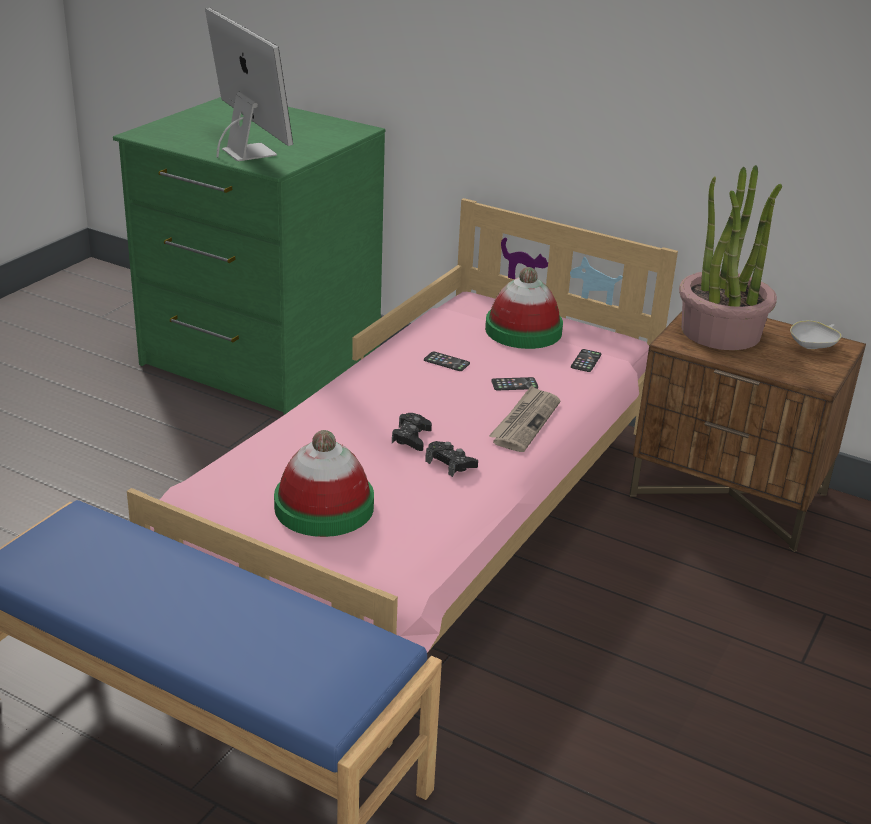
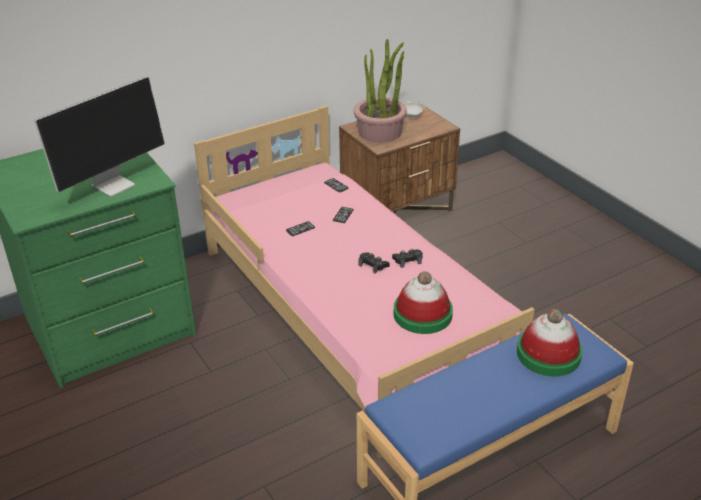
camera: 60 degrees left, 5 degrees up
(247, 152) = (114, 184): monitor -> monitor turned 135 degrees clockwise
(523, 330) = (286, 193): hat -> hat (548, 354)
(525, 421) = (383, 224): newspaper -> none

